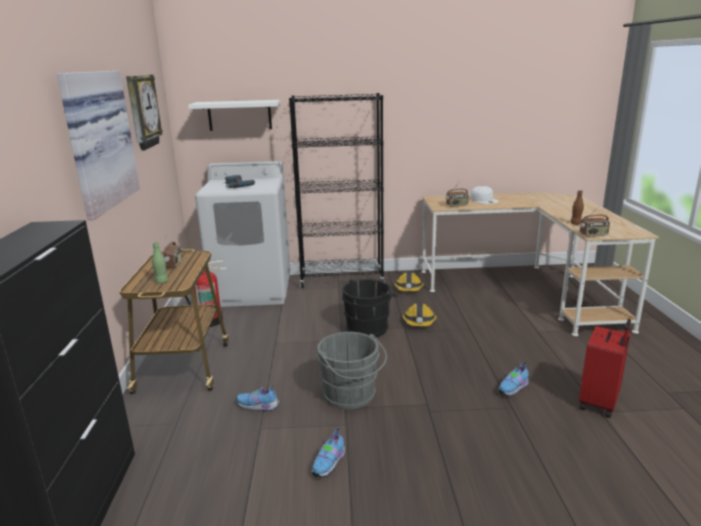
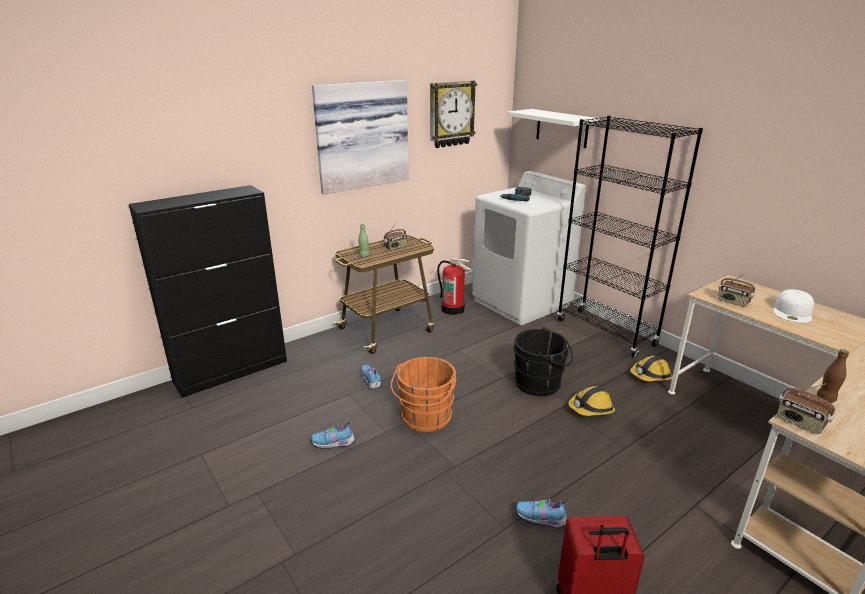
camera: 55 degrees right, 5 degrees up
(351, 396) = (425, 418): grey bucket -> orange bucket

